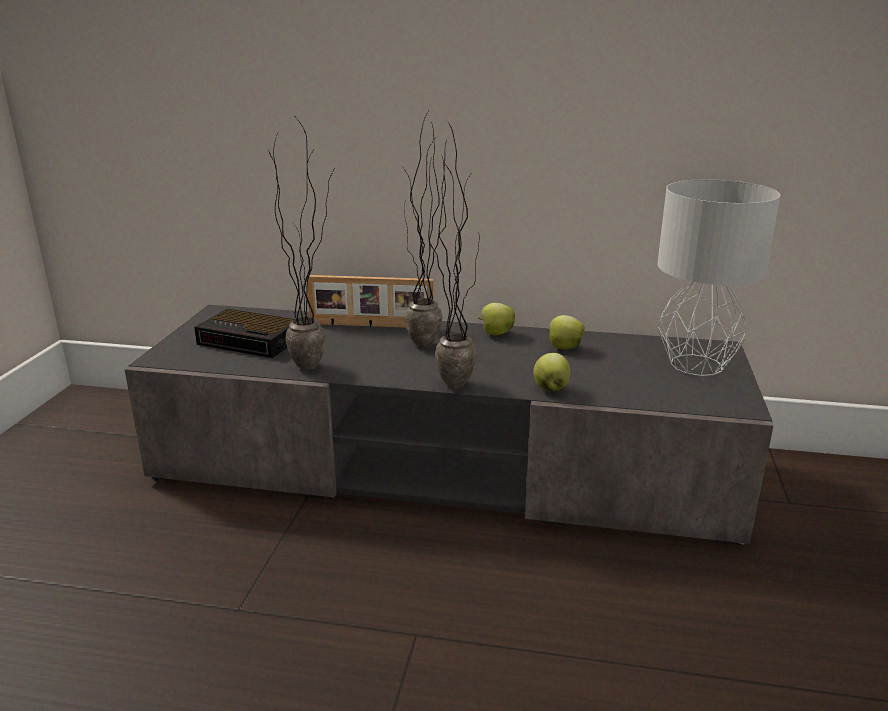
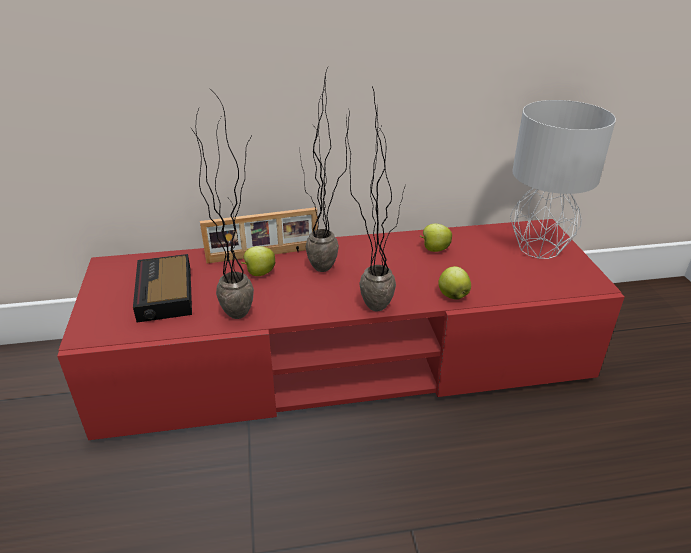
camera: 20 degrees left, 10 degrees up
(251, 341) = (165, 294): alarm clock -> alarm clock turned 75 degrees clockwise
(444, 466) = (345, 360): grey tv stand -> red tv stand
(495, 334) = (372, 245): apple -> apple (259, 273)

